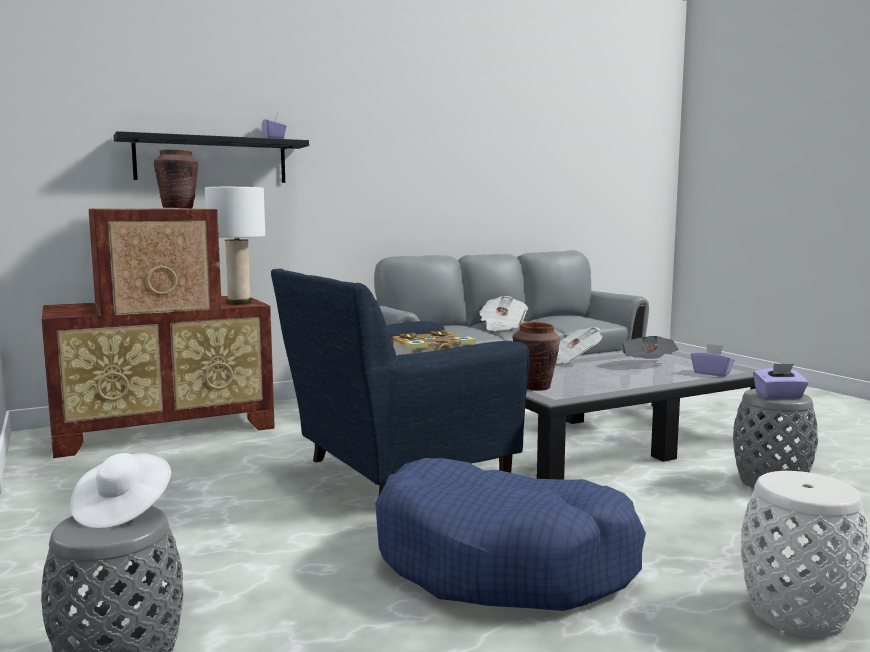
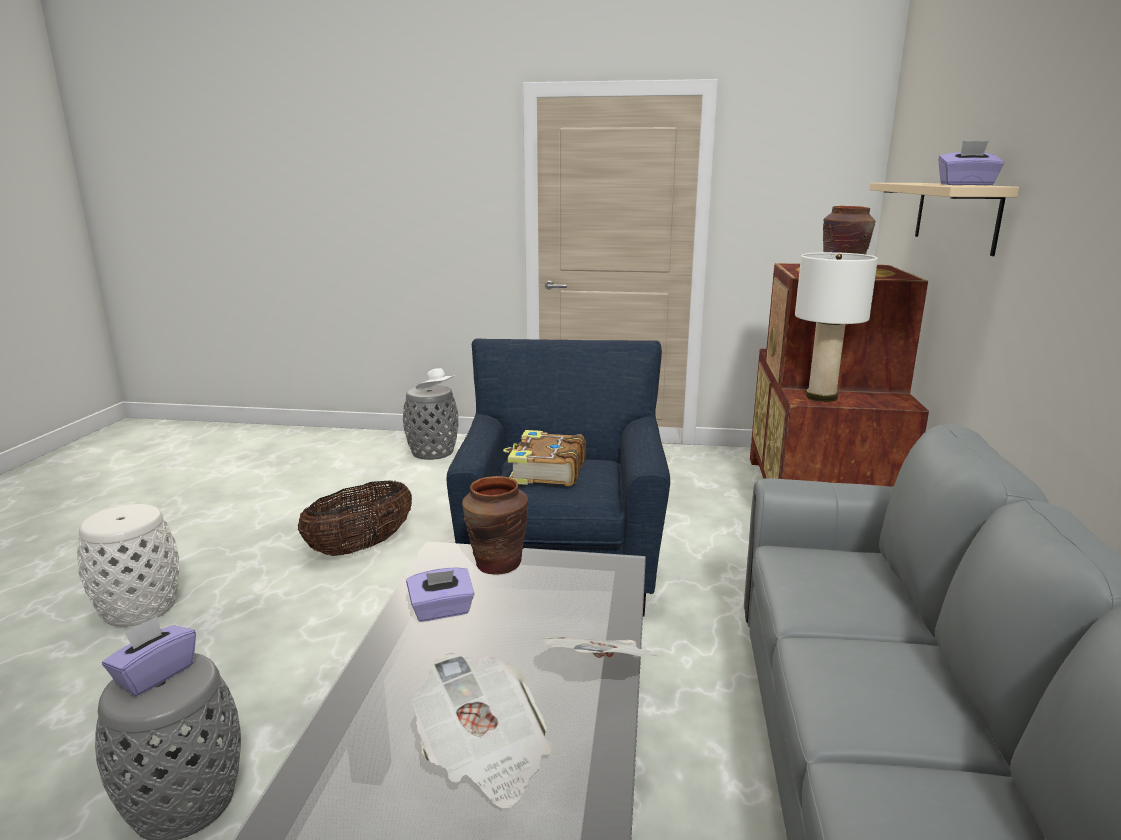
camera: 125 degrees right, 10 degrees up
(211, 160) = (955, 215): black shelf -> beige shelf
(502, 327) = (861, 656): newspaper -> none
(504, 562) = (361, 547): blue dog bed -> basket
(712, 373) = (326, 780): purple tissue box -> purple tissue box (441, 611)

